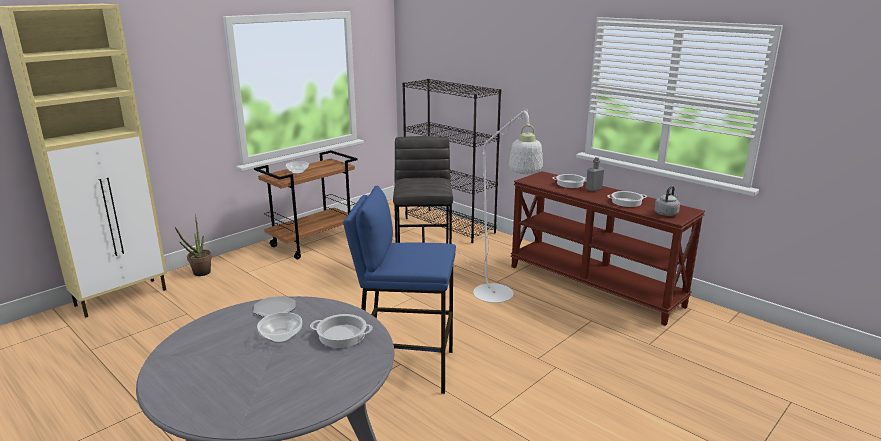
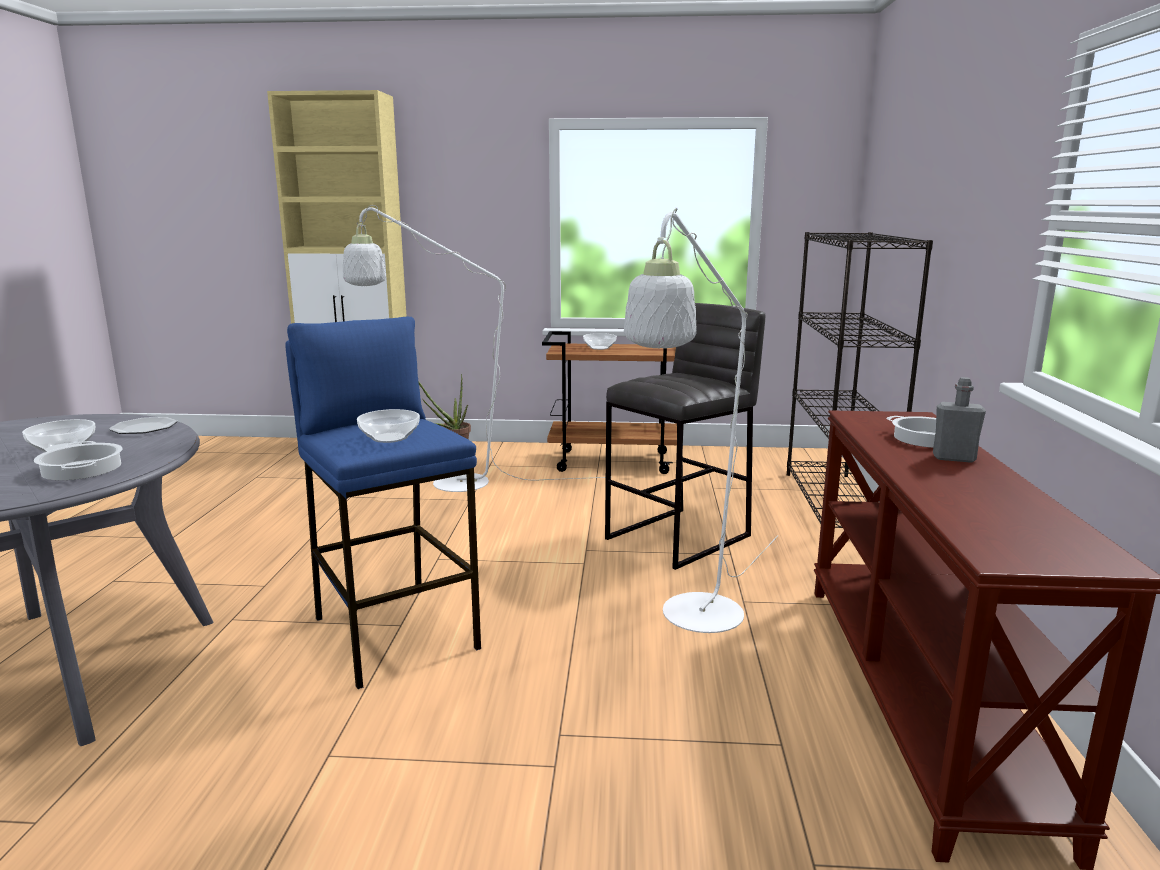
camera: 50 degrees right, 5 degrees down
(246, 293) = (445, 483): none -> white floor lamp
(428, 255) = (390, 438): none -> bowl
(626, 202) = (965, 495): cooking pot -> none
(666, 213) = (1009, 542): grey kettle -> none

